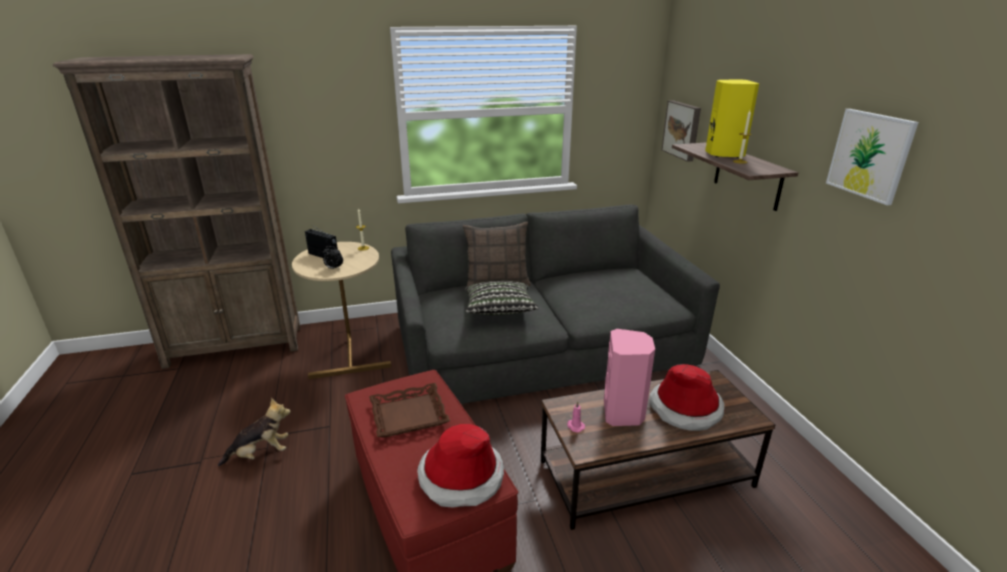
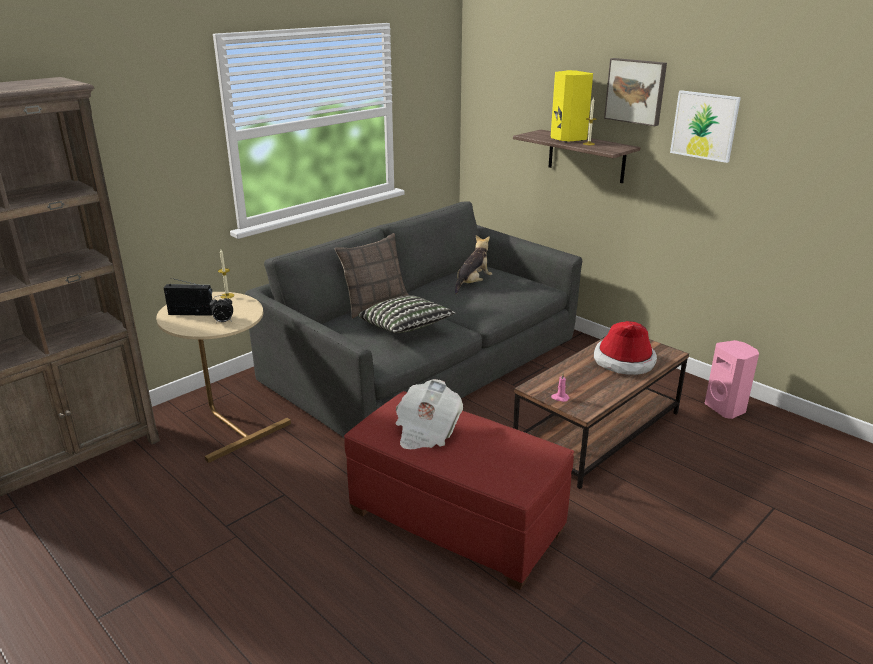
camera: 30 degrees left, 0 degrees up
(261, 453) = (236, 543): plush toy -> plush toy (473, 283)
(409, 415) = (426, 431): brown tray -> newspaper
(461, 477) = (522, 456): hat -> none
(623, 413) = (585, 378): pink speaker -> pink speaker (726, 408)
(682, 130) = (499, 121): picture -> picture (636, 91)

